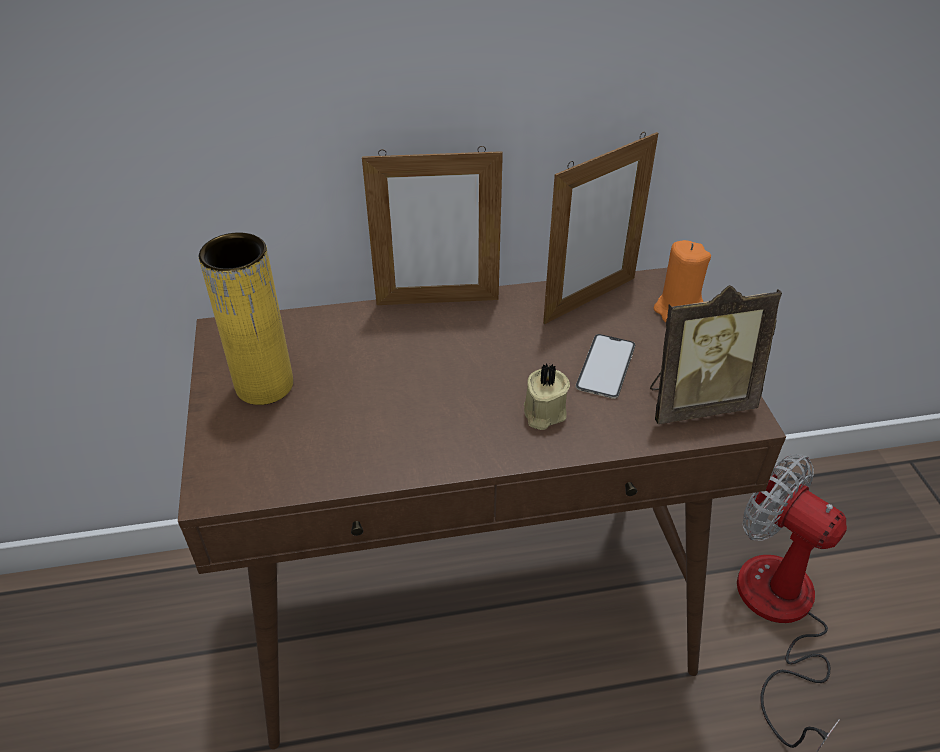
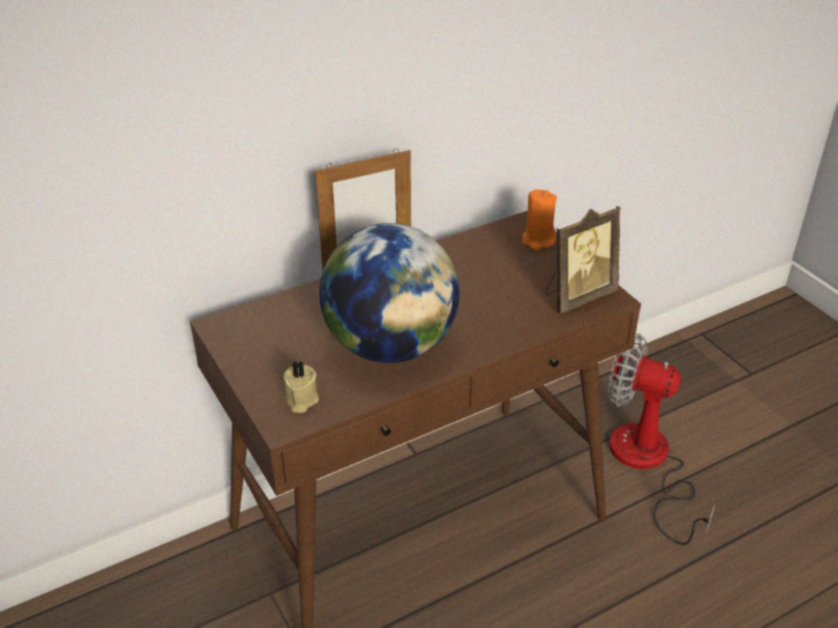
camera: 20 degrees left, 5 degrees down
(264, 385) = (275, 353): yellow vase -> none
(408, 412) = (390, 346): none -> globe
(543, 413) = (482, 325): beige candle -> beige candle (300, 400)
(589, 300) = (475, 246): picture frame -> none
(606, 366) = (508, 287): phone -> none

